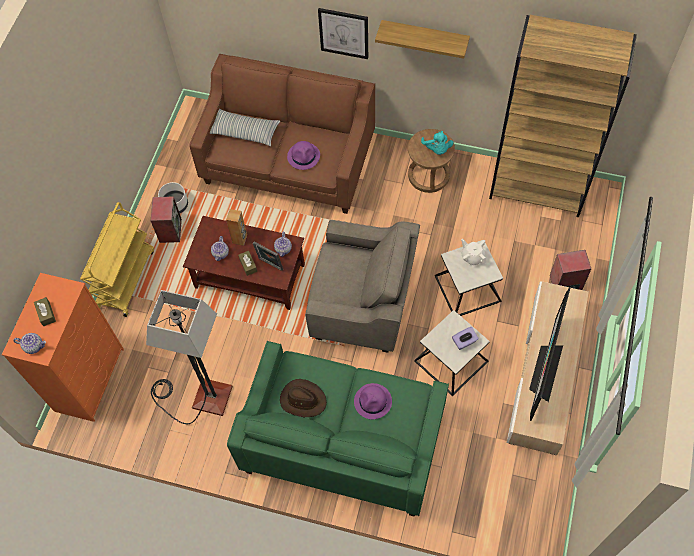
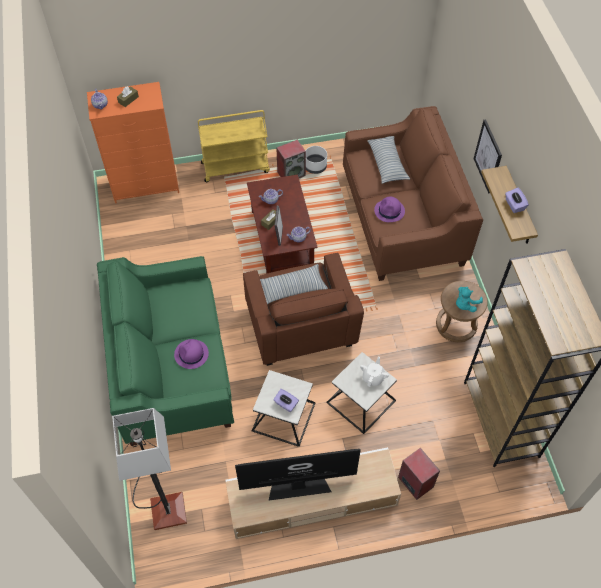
camera: 60 degrees right, 5 degrees down
(200, 398) = (163, 256): floor lamp -> floor lamp (163, 500)
(240, 239) = (290, 206): brown speaker -> none
(303, 399) = (170, 305): brown hat -> none
(342, 281) = (291, 288): none -> pillow
(362, 304) = (300, 328): grey armchair -> brown armchair
(429, 36) = (514, 205): none -> purple tissue box

